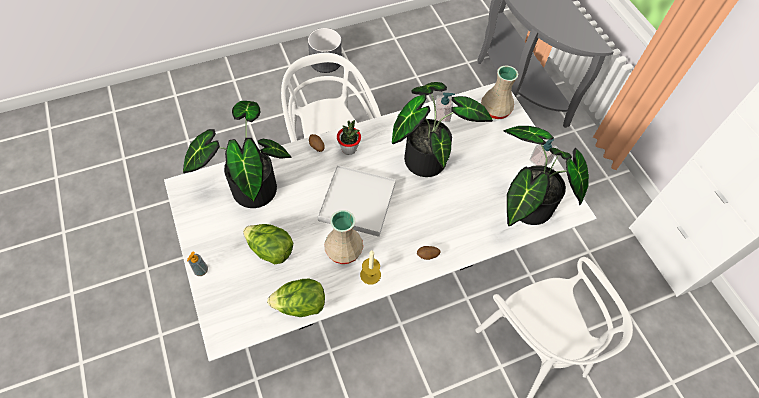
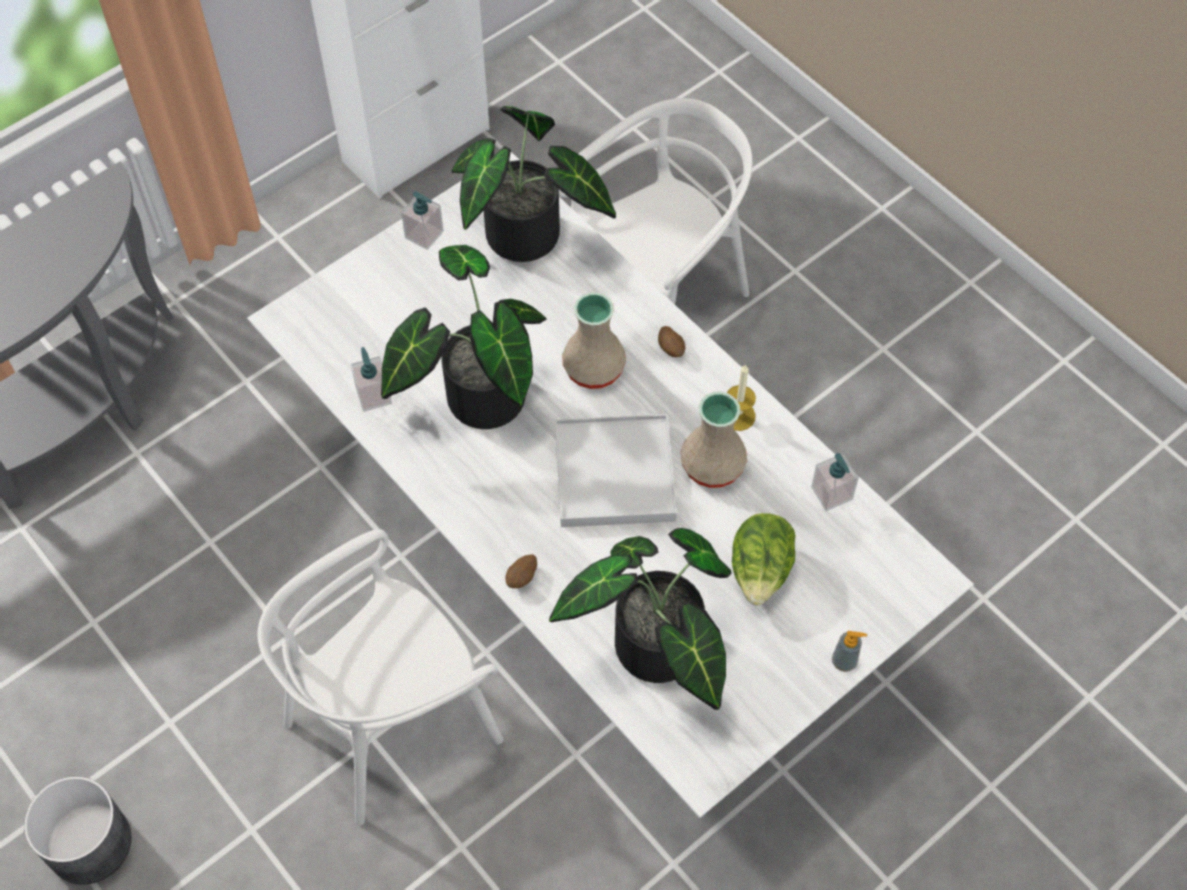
camera: 105 degrees left, 0 degrees up
(300, 305) = (831, 493): lettuce -> soap dispenser
(349, 149) = (506, 523): potted plant -> none
(496, 110) = (330, 316): beige vase -> beige vase (595, 367)

